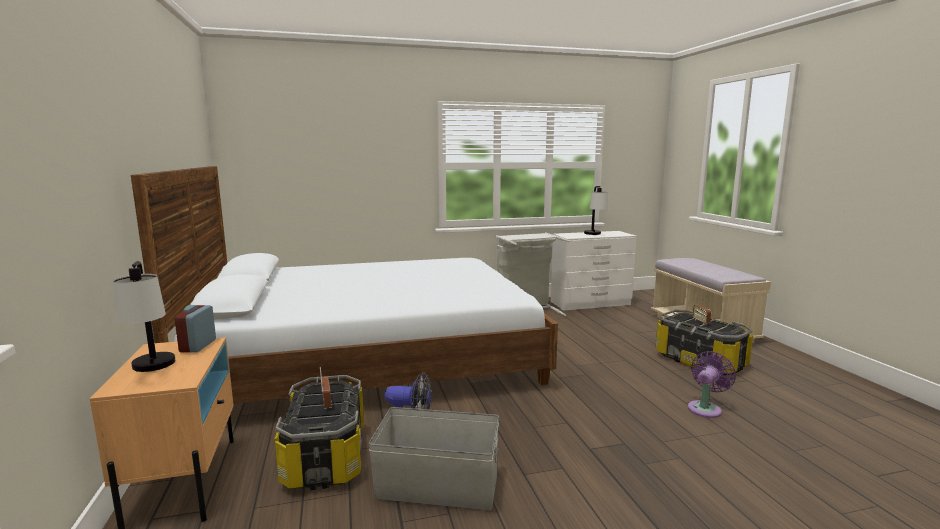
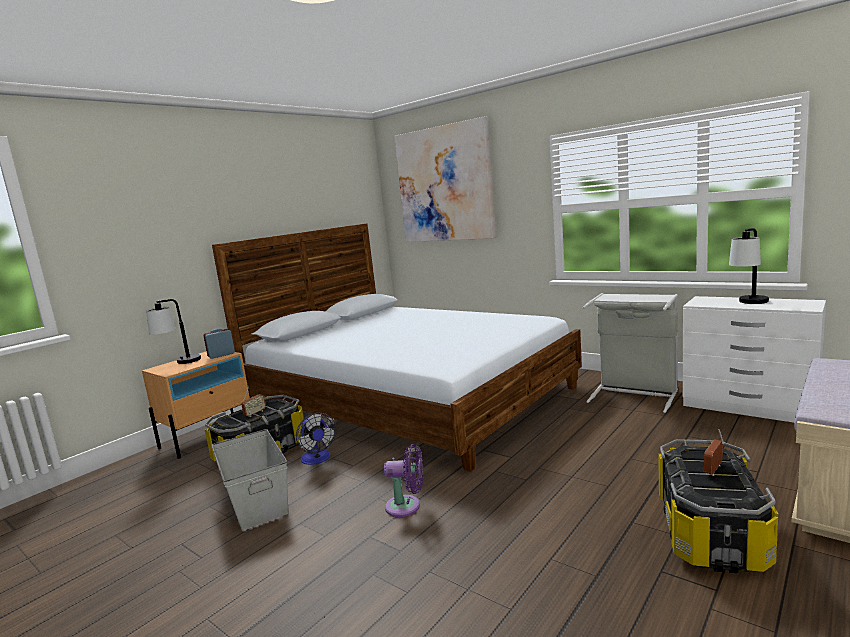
camera: 55 degrees right, 0 degrees up
(316, 130) = (445, 184): none -> picture
(705, 408) = (556, 577): purple fan -> purple fan (407, 506)

